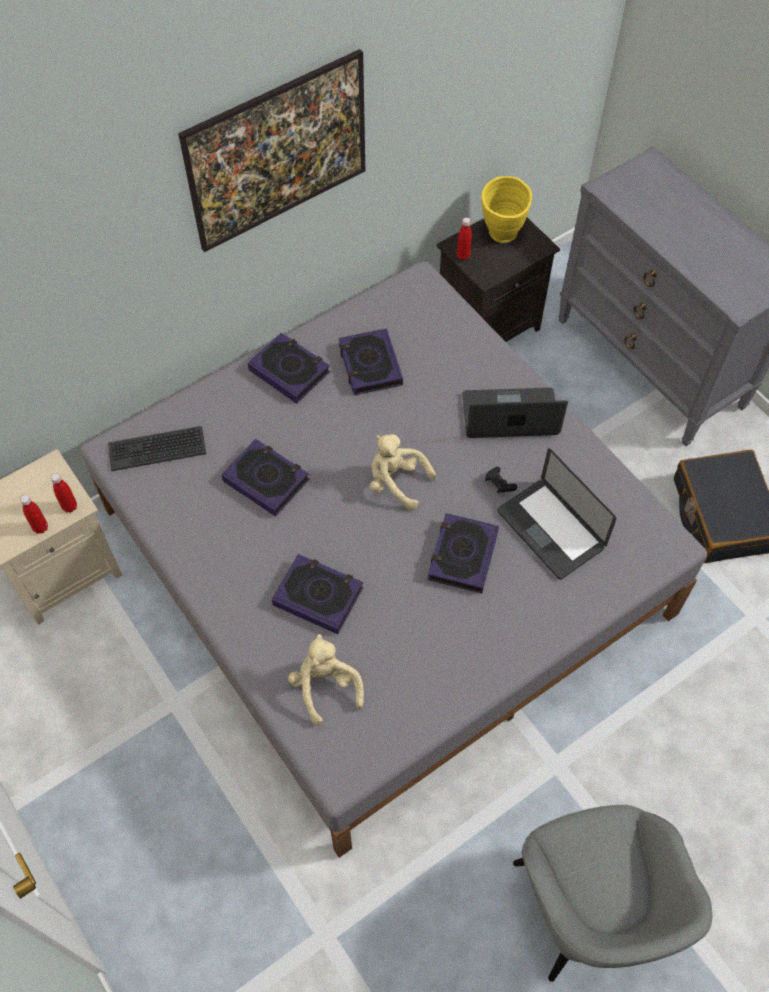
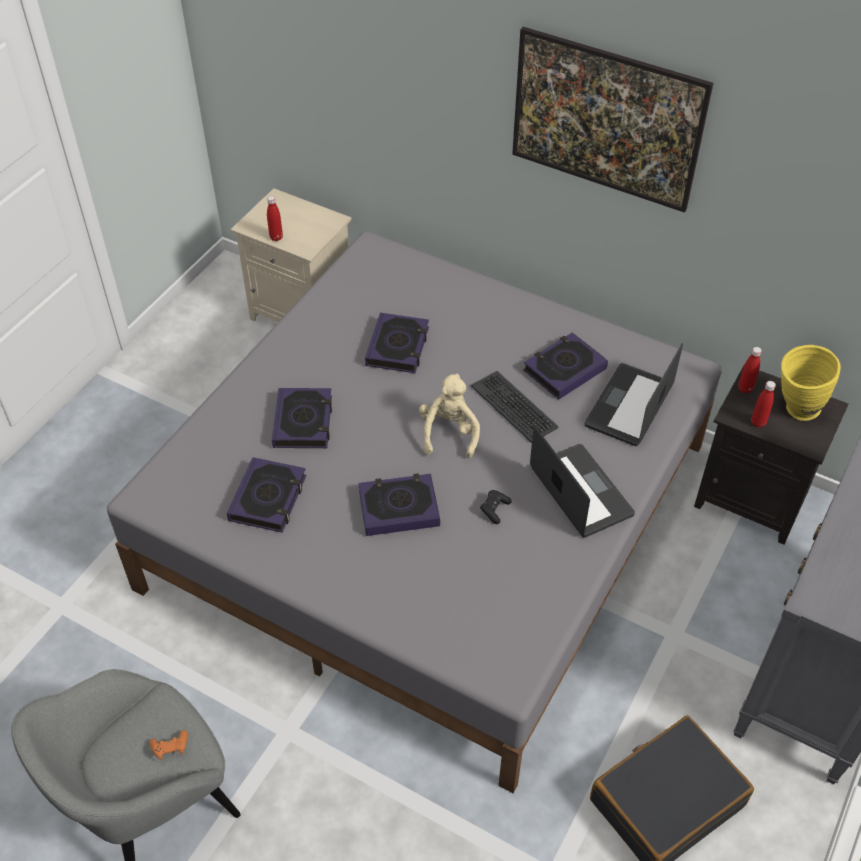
camera: 65 degrees right, 10 degrees down
(70, 507) = (303, 245): red bottle -> red bottle (758, 423)
(157, 448) = (388, 271): keyboard -> keyboard (514, 406)
(289, 371) = (519, 319): book -> book (268, 498)
(325, 686) = (220, 458): beige plush toy -> none
(550, 530) = (467, 568): laptop -> laptop (629, 406)
(614, 844) = (171, 748): none -> orange game controller

